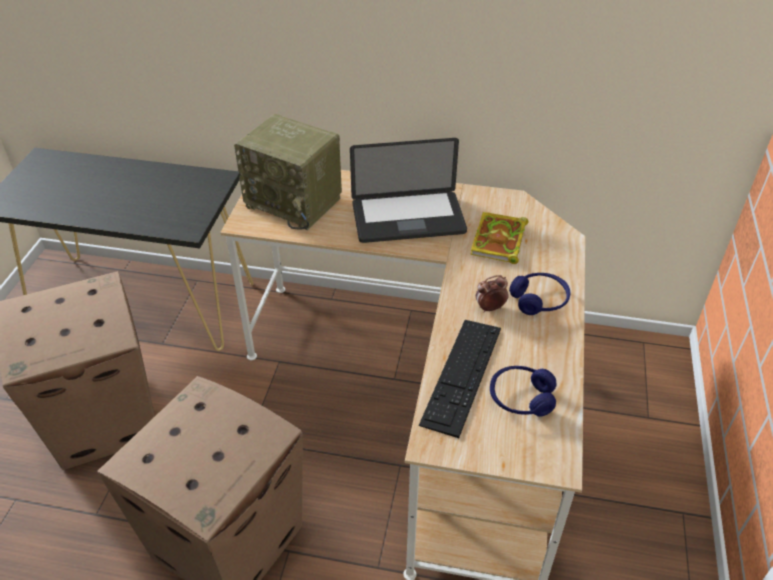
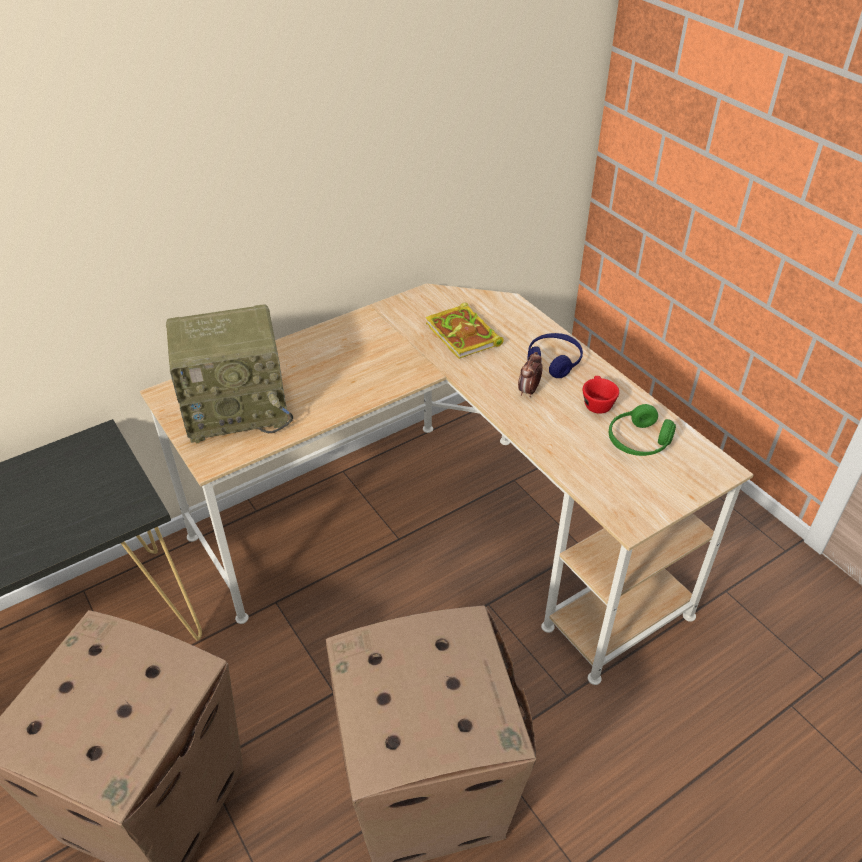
camera: 45 degrees left, 0 degrees up
(408, 218) = (365, 360): laptop -> none
(462, 375) = (579, 455): keyboard -> none
(521, 398) = (638, 441): blue headphones -> green headphones
(529, 349) = (596, 403): none -> red cup

